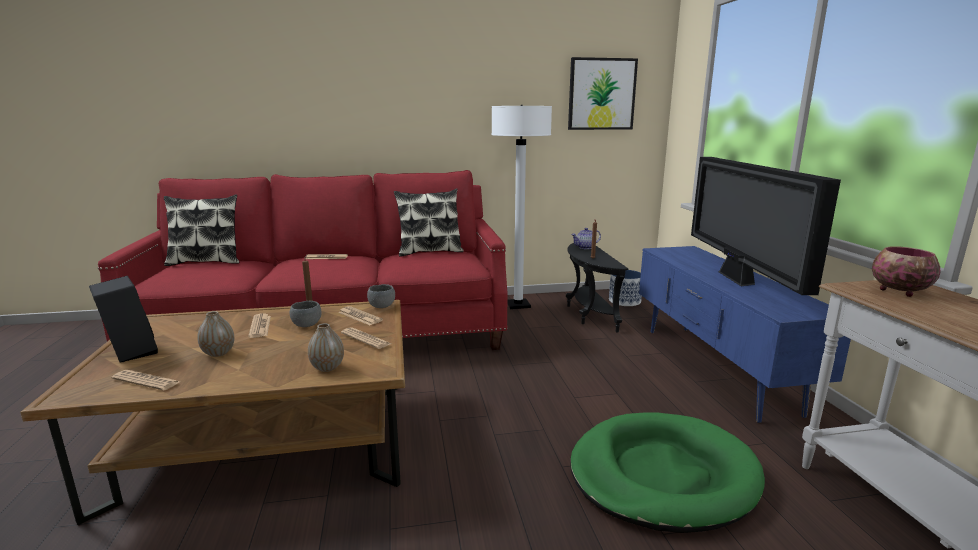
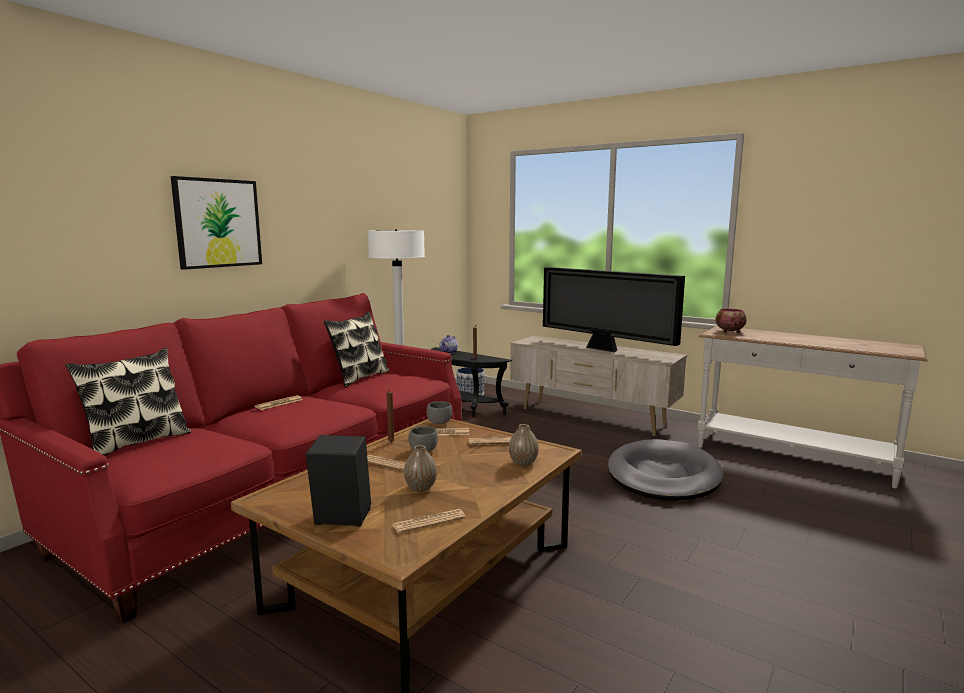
camera: 45 degrees left, 5 degrees down
(601, 94) = (428, 218): picture -> picture (218, 223)
(662, 475) = (663, 475): green dog bed -> grey dog bed
(714, 368) = (591, 417): blue tv stand -> beige tv stand

